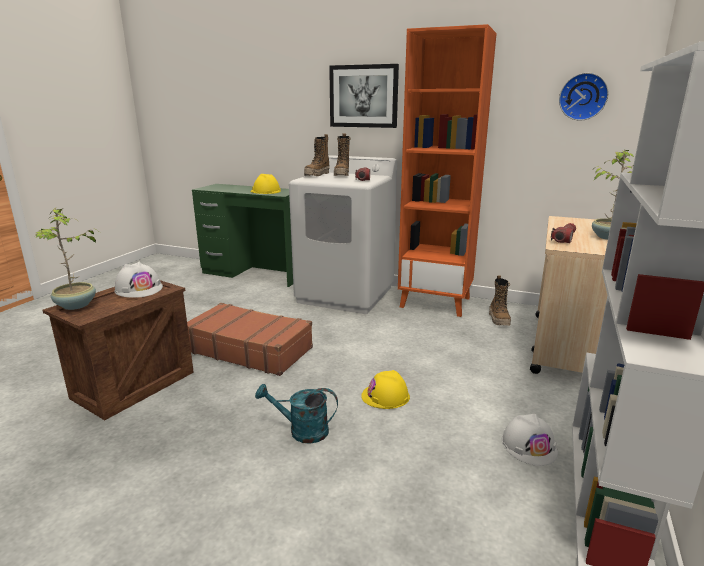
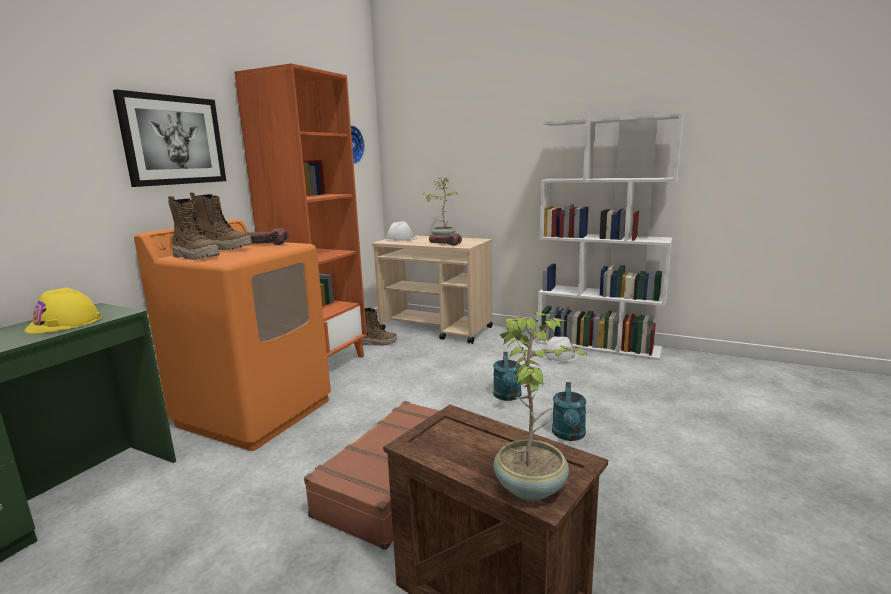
camera: 85 degrees left, 5 degrees down
(139, 289) = (451, 440): white hard hat -> white hard hat (401, 239)
(346, 294) = (255, 412): white washing machine -> orange washing machine
(385, 396) = (507, 396): yellow hard hat -> turquoise watering can

